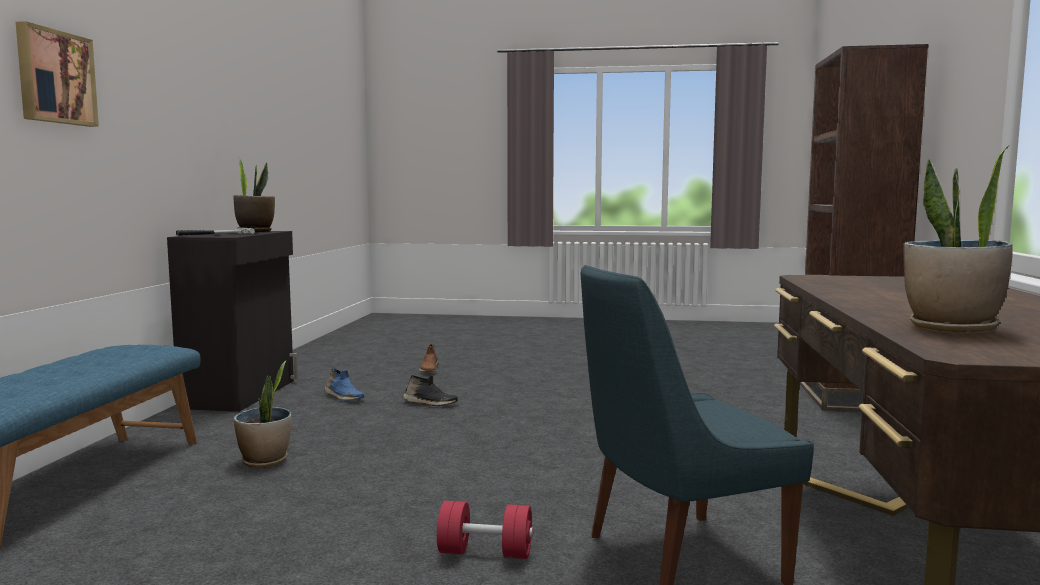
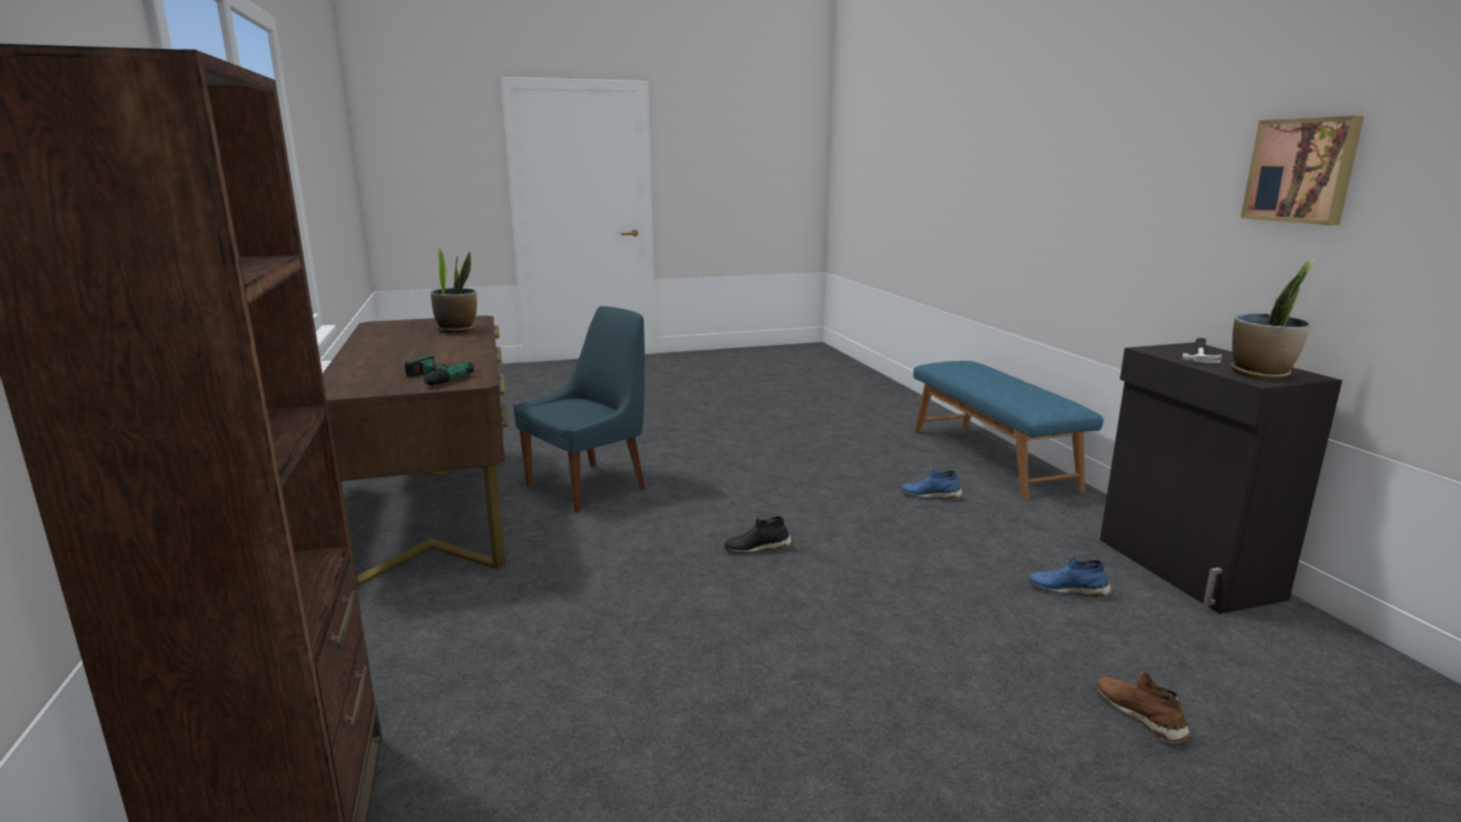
camera: 155 degrees right, 10 degrees up
(54, 77) = (1123, 171): picture -> picture (1302, 170)
(265, 461) = (931, 495): potted plant -> blue shoe
(429, 404) = (951, 602): black shoe -> black shoe (757, 548)
(485, 553) = (696, 471): red dumbbell -> none
(866, 280) = (426, 380): none -> power drill

